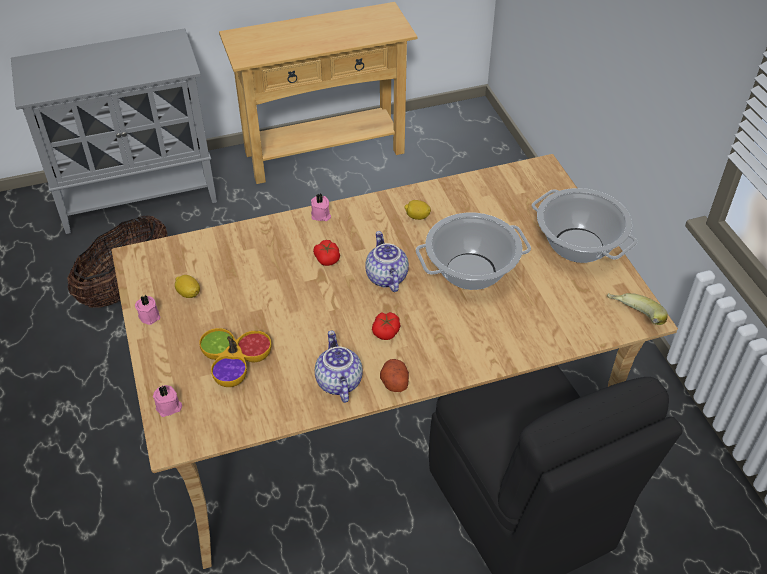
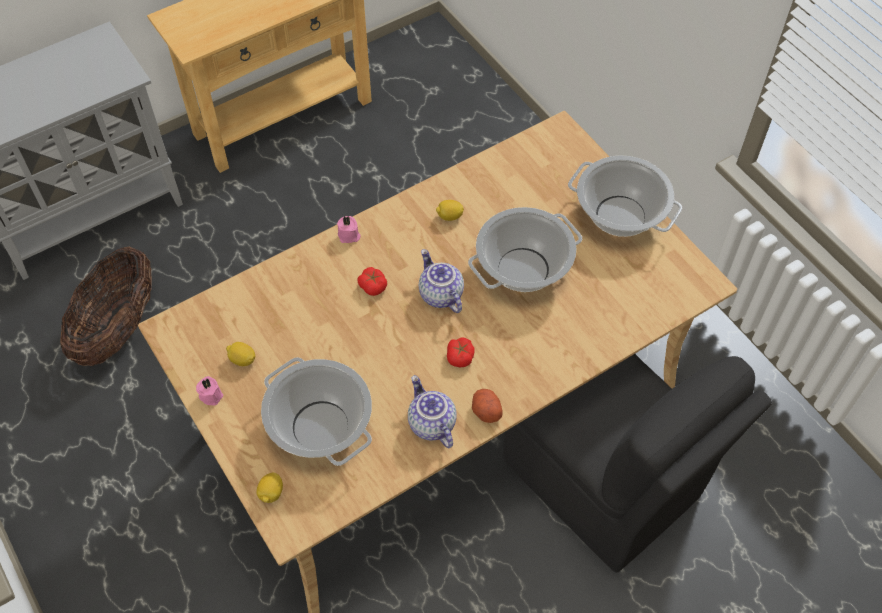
camera: 15 degrees left, 10 degrees up
(169, 407) = (271, 493): pink candle -> lemon
(235, 362) = (319, 426): bowl -> cooking pot
(632, 319) = (693, 288): banana -> none

